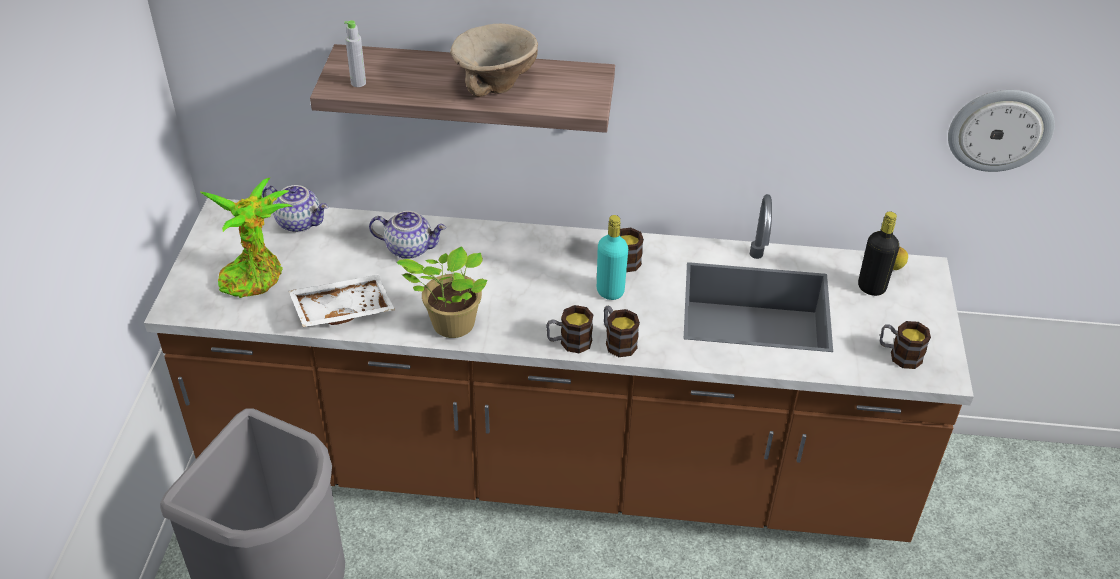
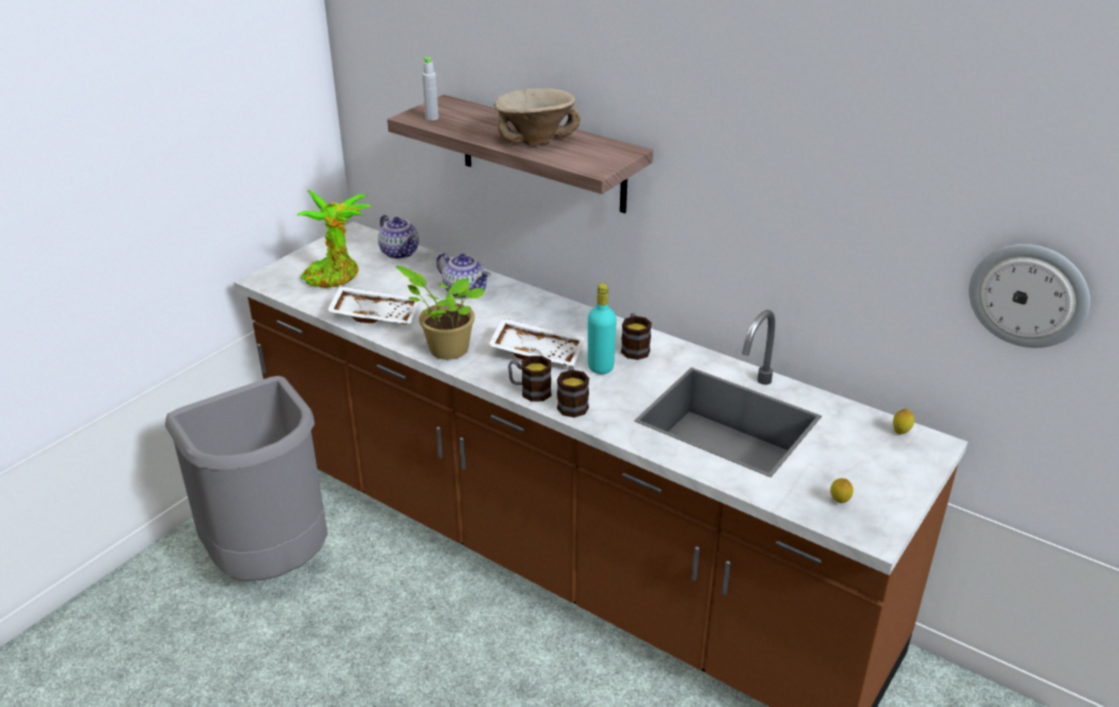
camera: 30 degrees right, 10 degrees down
(539, 295) = (537, 352): none -> white tray
(871, 287) = (859, 440): black bottle -> none
(899, 355) = (839, 502): mug -> lemon

